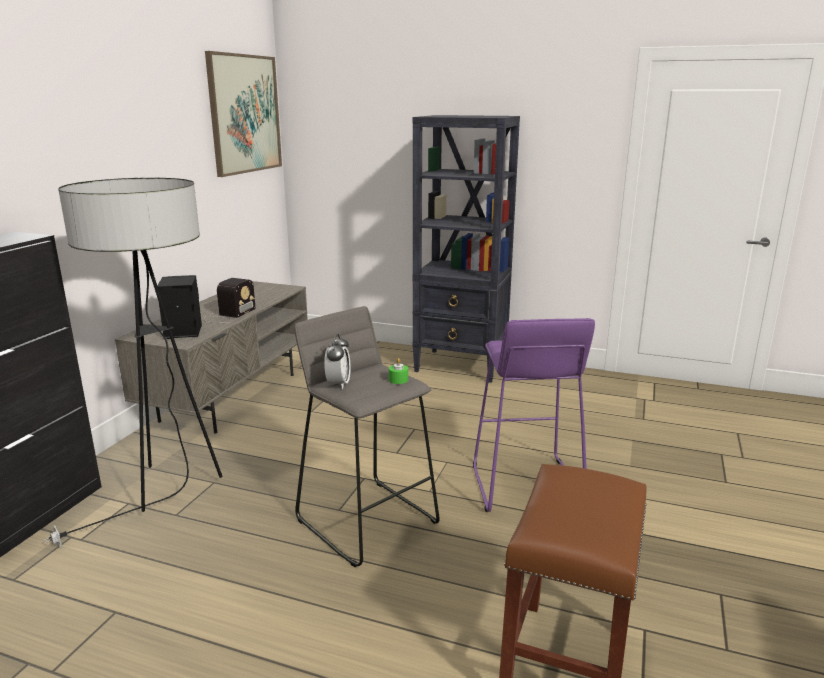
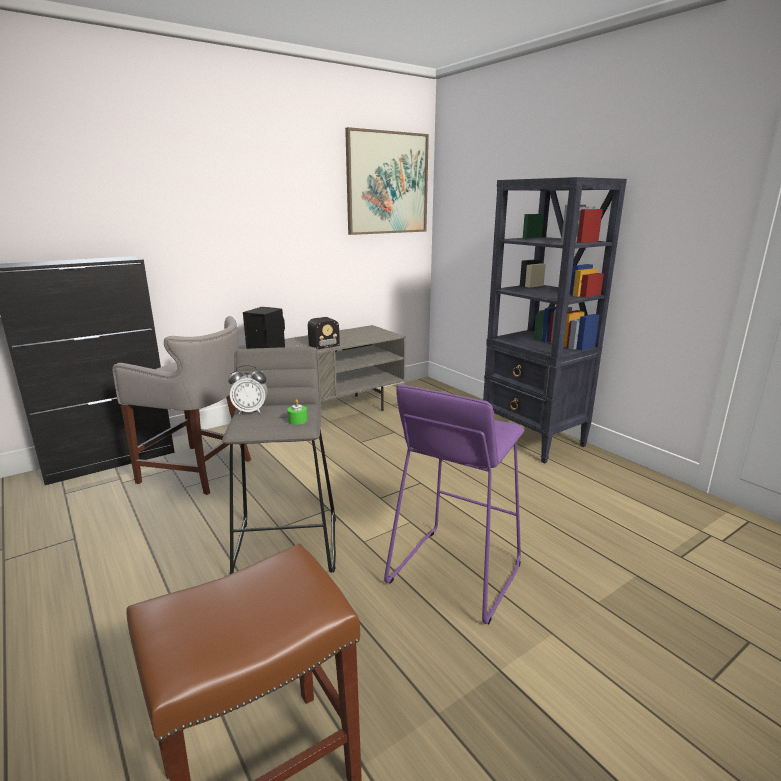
camera: 35 degrees right, 0 degrees up
(168, 493) = (200, 470): floor lamp -> grey stool
(338, 384) = (250, 411): alarm clock -> alarm clock turned 45 degrees clockwise

